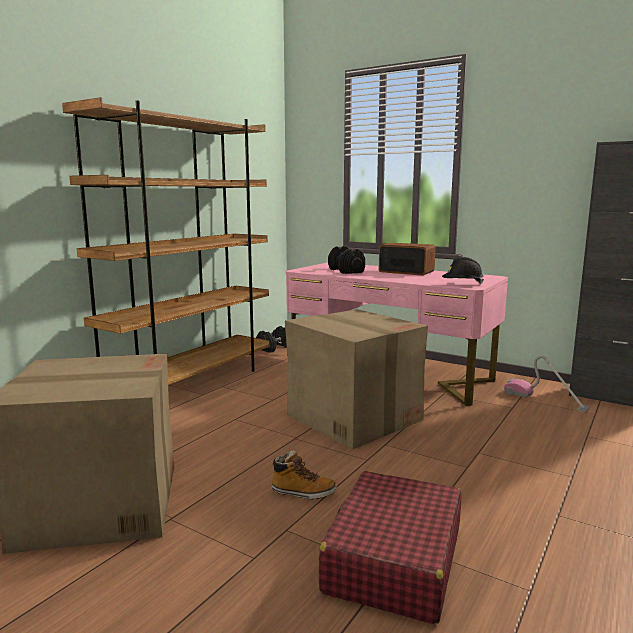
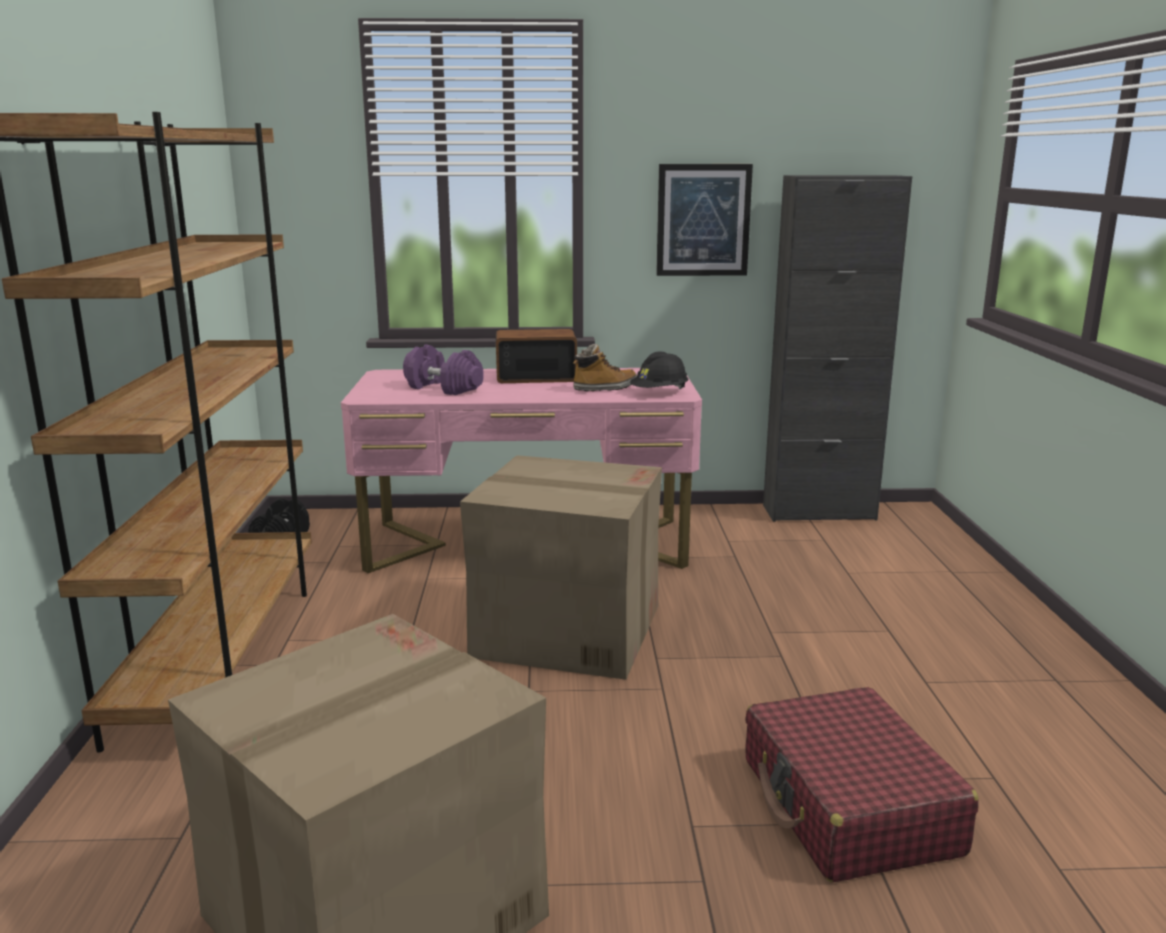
camera: 35 degrees left, 5 degrees up
(303, 492) = (645, 766): boot -> boot (605, 388)
(345, 271) = (442, 388): black dumbbell -> purple dumbbell
(539, 178) = (703, 220): none -> picture
(545, 400) = (756, 535): vacuum cleaner -> none

